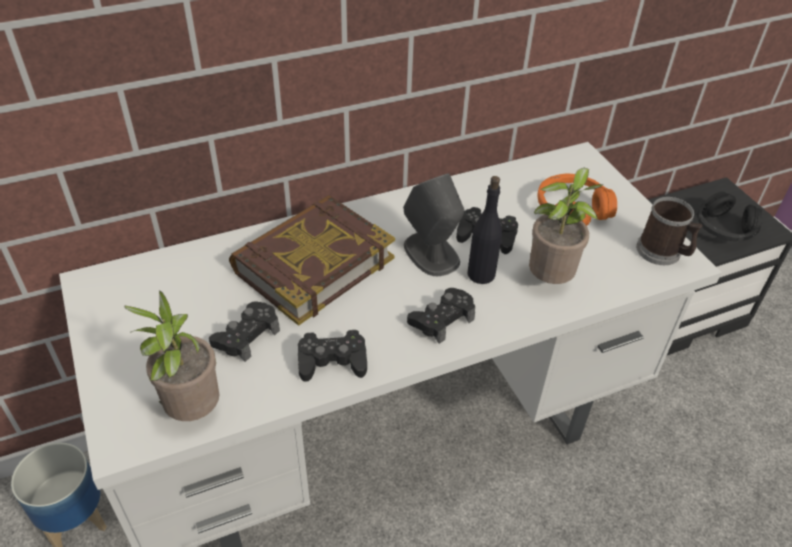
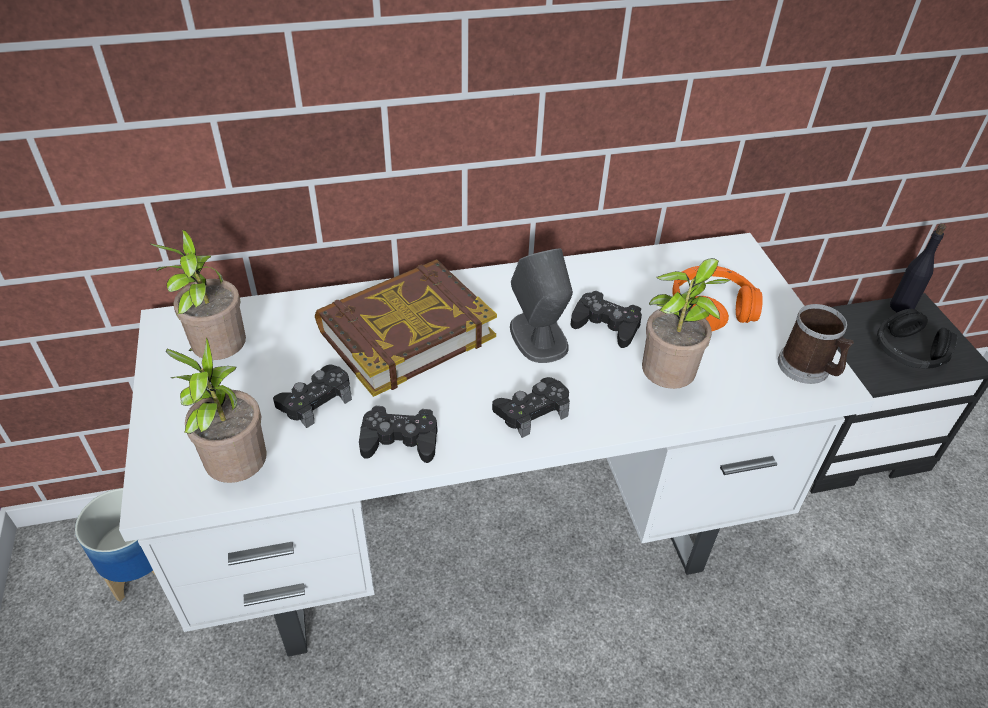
camera: 10 degrees right, 0 degrees up
(147, 308) = (220, 357): none -> potted plant
(481, 274) = (589, 367): black bottle -> black bottle (901, 307)

